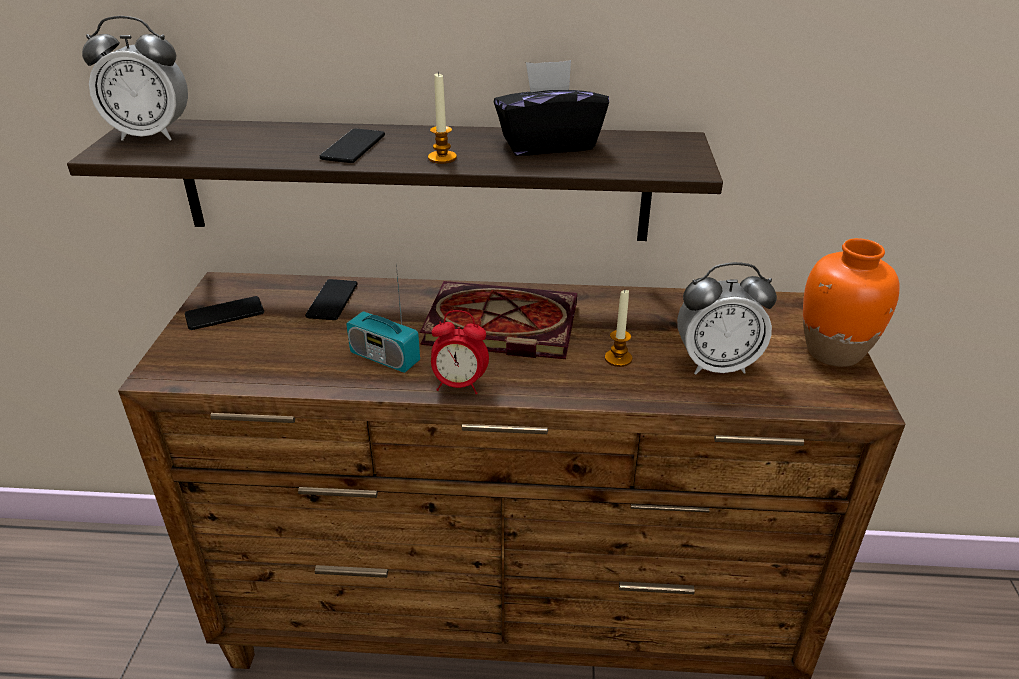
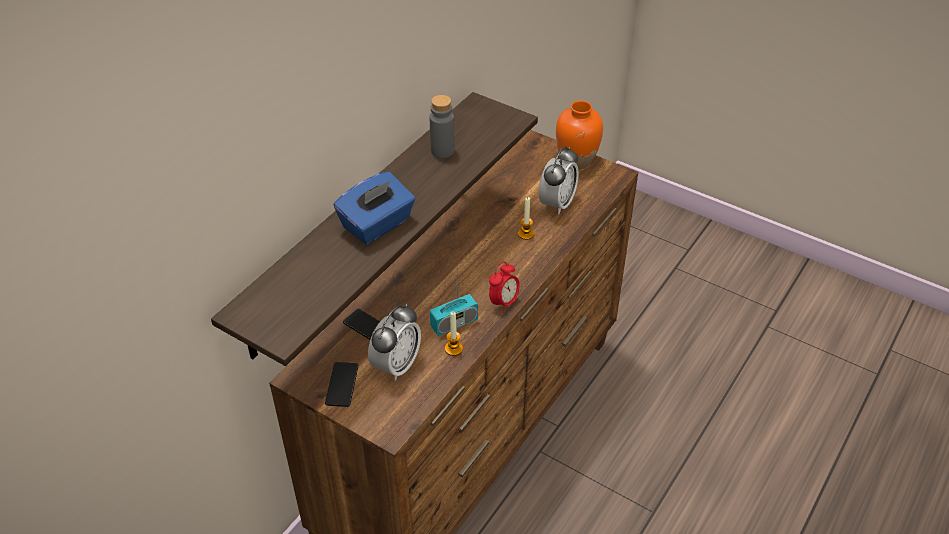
camera: 60 degrees left, 10 degrees up
(151, 135) = (267, 310): alarm clock -> alarm clock (396, 365)
(353, 147) = (377, 225): phone -> blue tissue box
(442, 158) = (427, 196): candle -> candle (453, 348)
(496, 326) = (459, 266): book -> none
(548, 144) = (442, 151): black tissue box -> grey bottle

